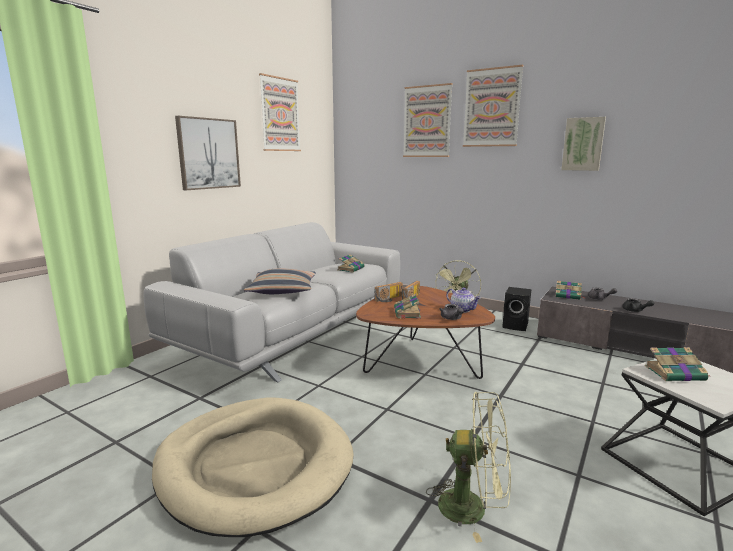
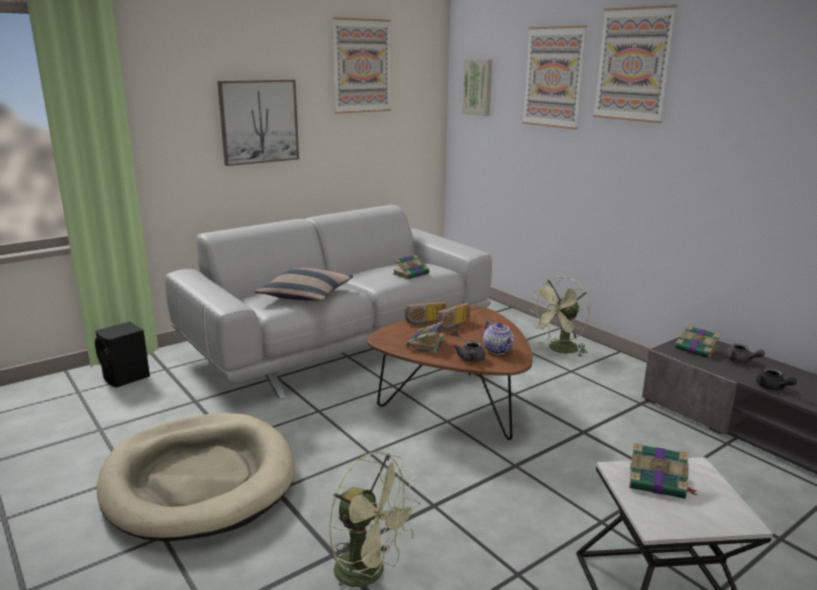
camera: 20 degrees right, 5 degrees up
(516, 326) = (629, 378): black speaker -> black speaker (126, 378)
(583, 144) = (749, 129): picture -> picture (478, 87)

